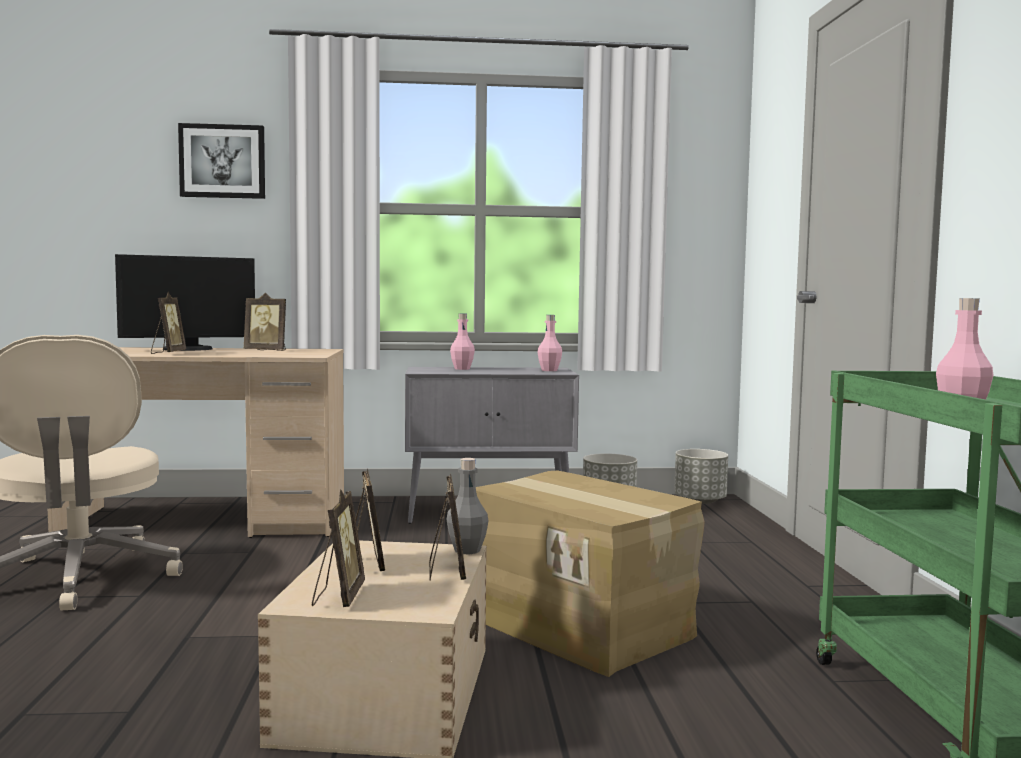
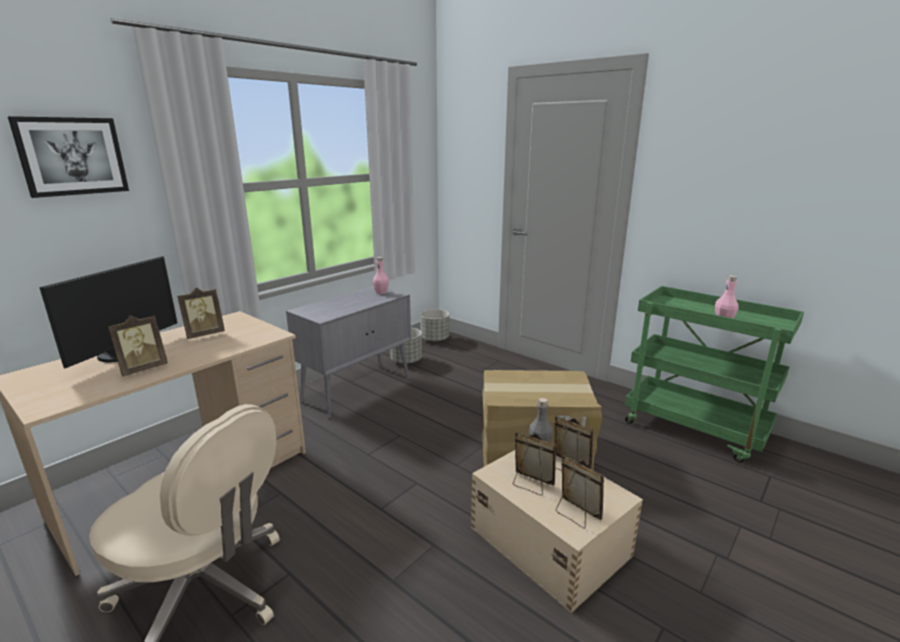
camera: 45 degrees left, 15 degrees up
(168, 353) = (143, 369): picture frame -> picture frame turned 90 degrees clockwise
(462, 369) = (330, 305): pink bottle -> none

